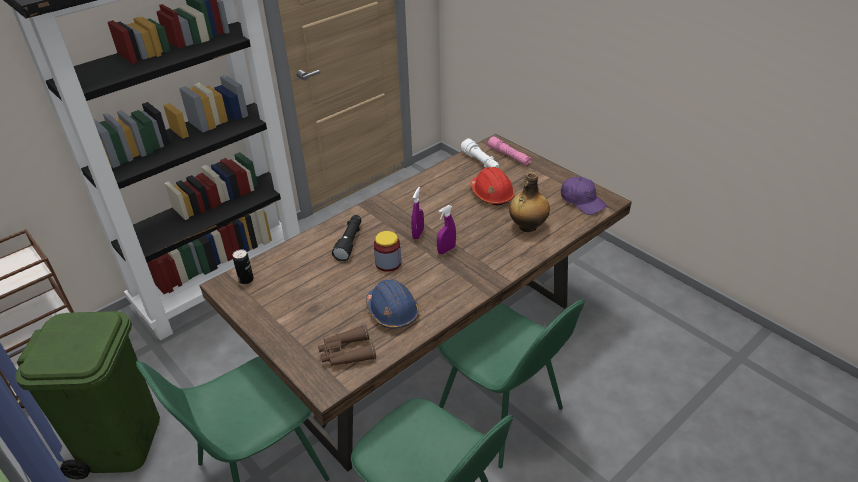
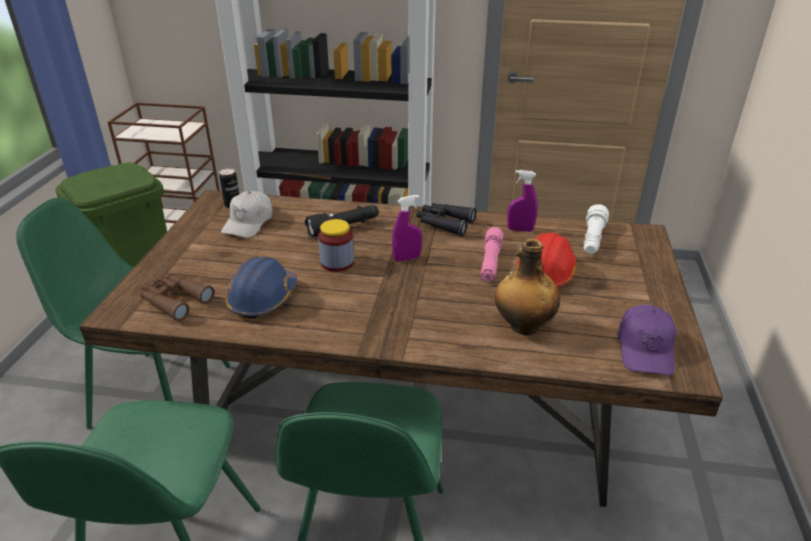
camera: 50 degrees right, 5 degrees down
(285, 281) = (249, 223): none -> white cap
(398, 201) = (444, 223): none -> black binoculars
(446, 250) = (403, 287): purple spray bottle -> purple spray bottle (520, 230)
(509, 156) = (638, 253): pink flashlight -> pink flashlight (490, 262)

